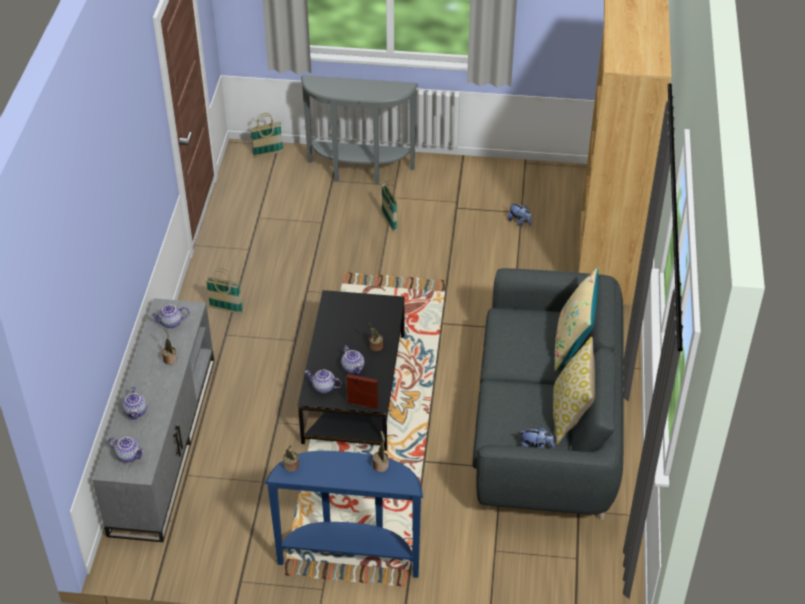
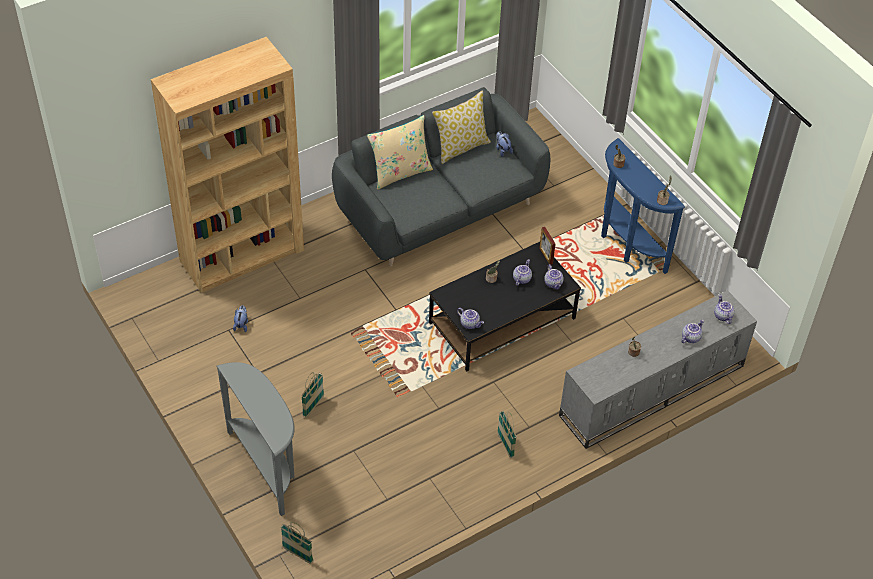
camera: 130 degrees left, 5 degrees up
(171, 323) = (604, 375): teapot -> teapot (470, 323)

